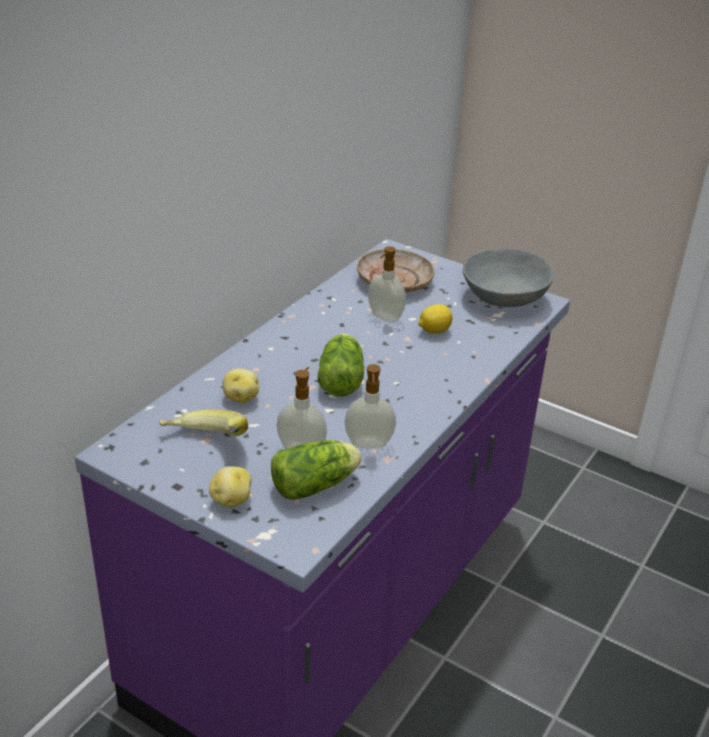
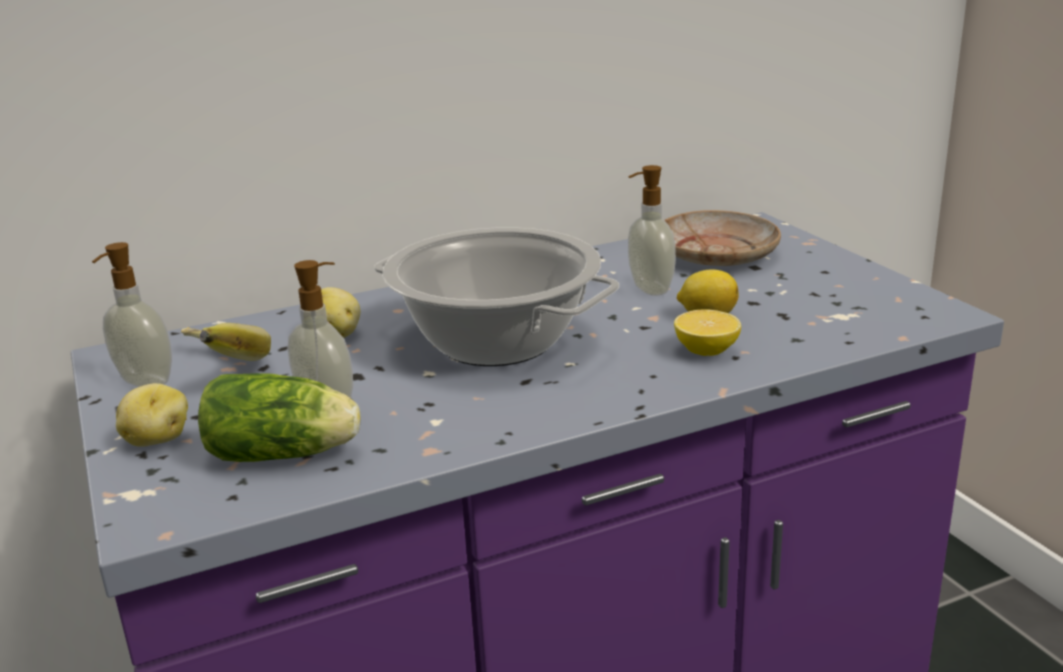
camera: 35 degrees right, 10 degrees down
(341, 378) = (495, 342): lettuce -> cooking pot
(368, 444) = (426, 426): soap dispenser -> soap dispenser (144, 383)
(456, 356) = (706, 351): none -> lemon
(504, 297) = (877, 298): grey bowl -> none

